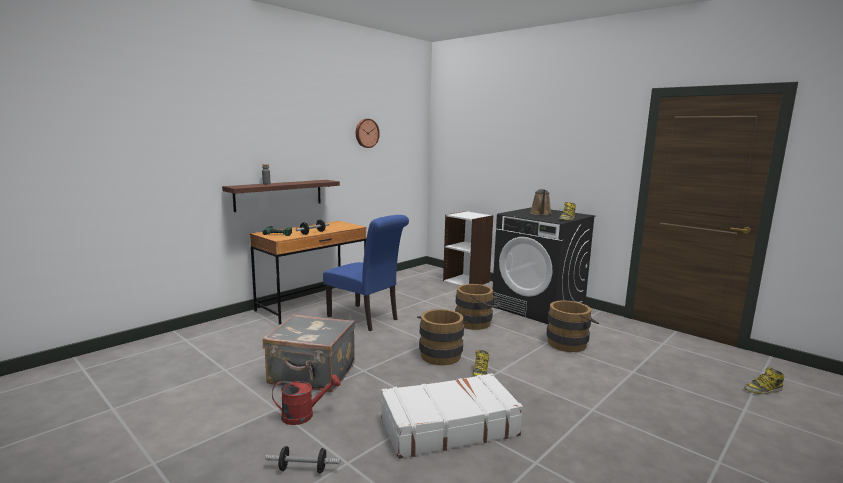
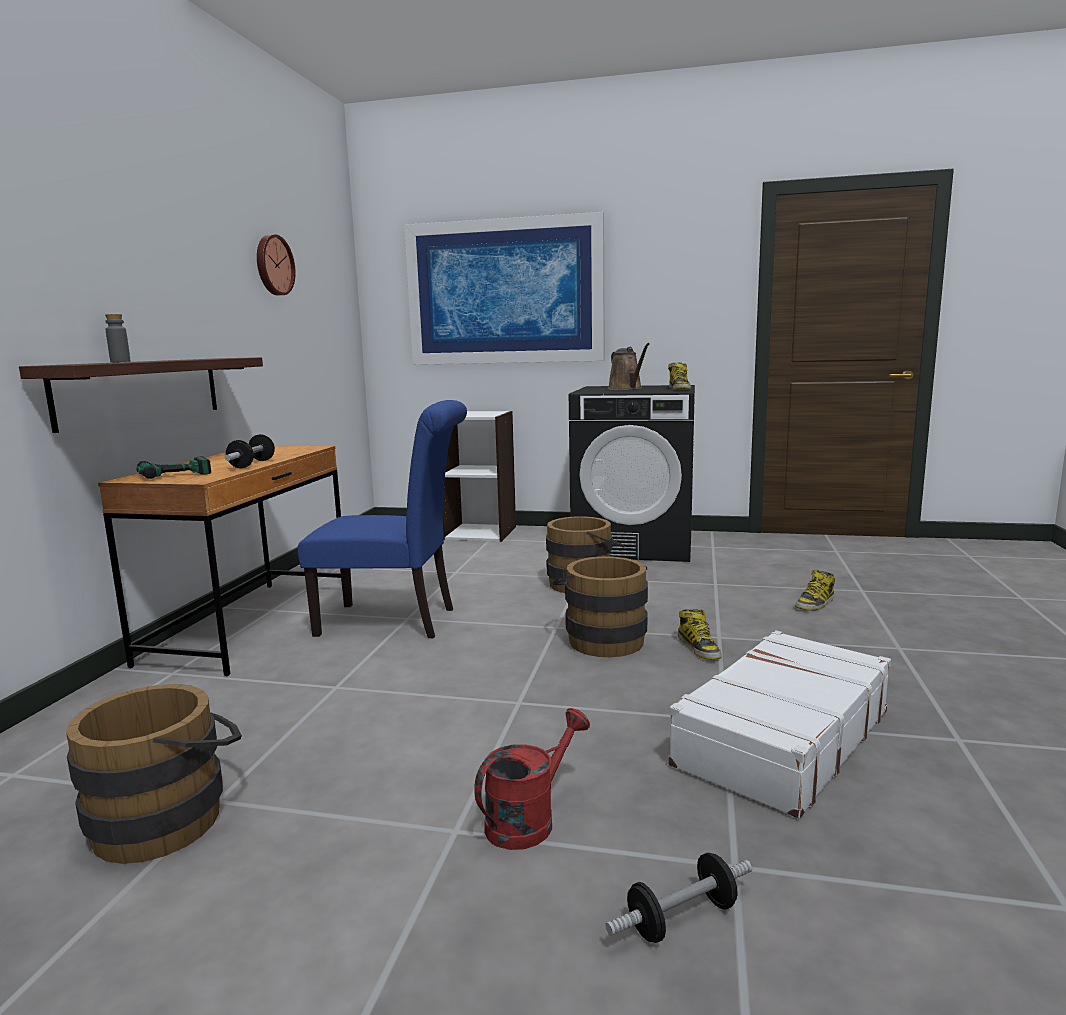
camera: 30 degrees left, 0 degrees up
(312, 375) = (436, 743): grey suitcase -> none
(496, 147) = (504, 292): none -> picture
(570, 343) = (743, 577): brown bucket -> brown bucket (170, 816)
(763, 390) = (999, 572): boot -> boot (815, 603)

